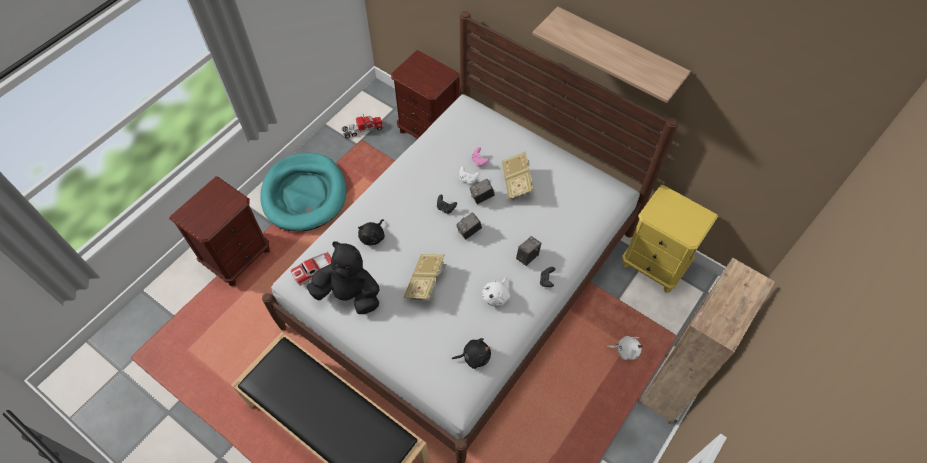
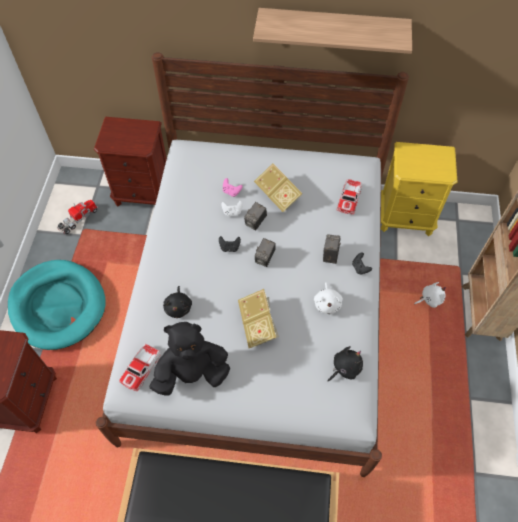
camera: 30 degrees left, 0 degrees up
(579, 216) = (349, 199): none -> toy car

